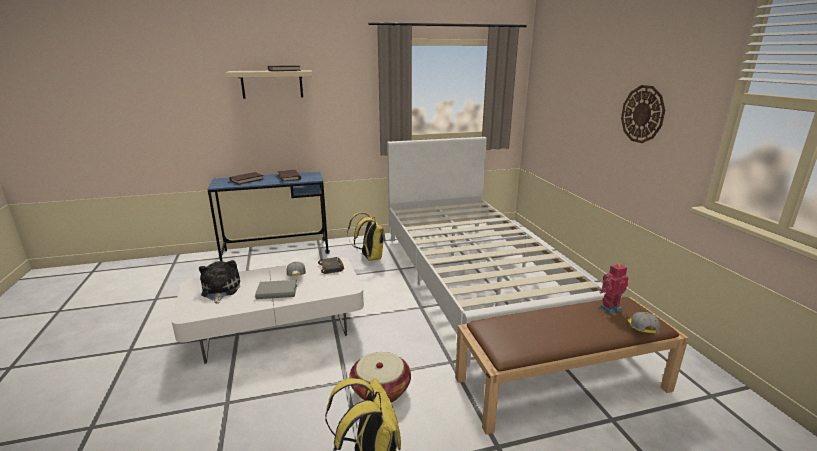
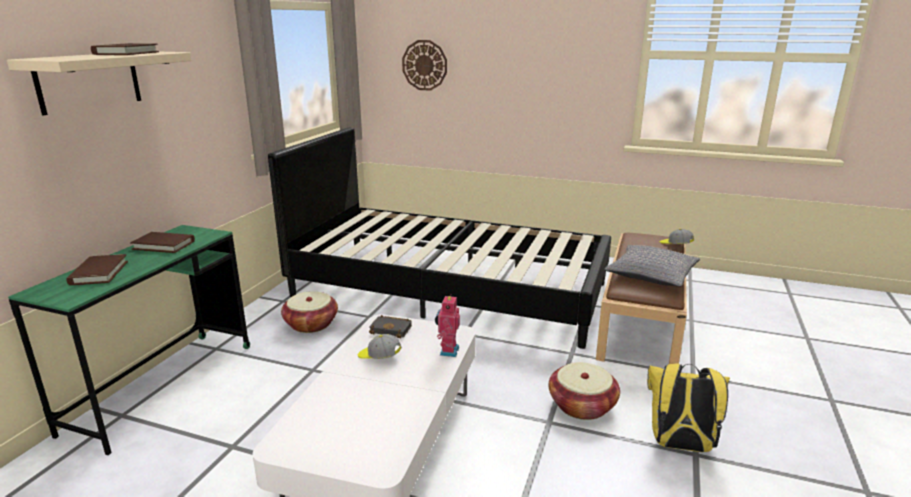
camera: 55 degrees left, 0 degrees up
(220, 290) = (339, 425): plush toy -> none
(276, 252) = (162, 387): blue desk -> green desk
(277, 292) = (407, 380): grey book -> none
(369, 257) = (311, 324): yellow backpack -> basket
(473, 279) = (449, 289): white bed -> black bed
(537, 332) = (651, 274): none -> grey pillow
(609, 308) = (639, 242): toy robot -> toy robot (447, 351)
(642, 114) = (549, 76): wall clock -> wall clock (424, 65)

